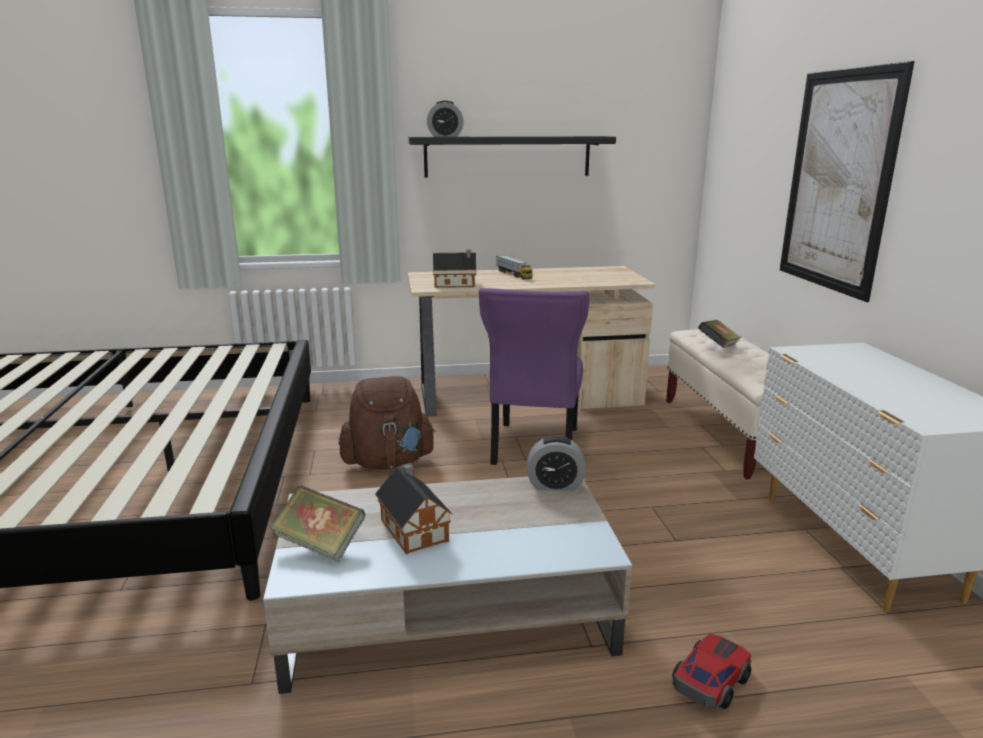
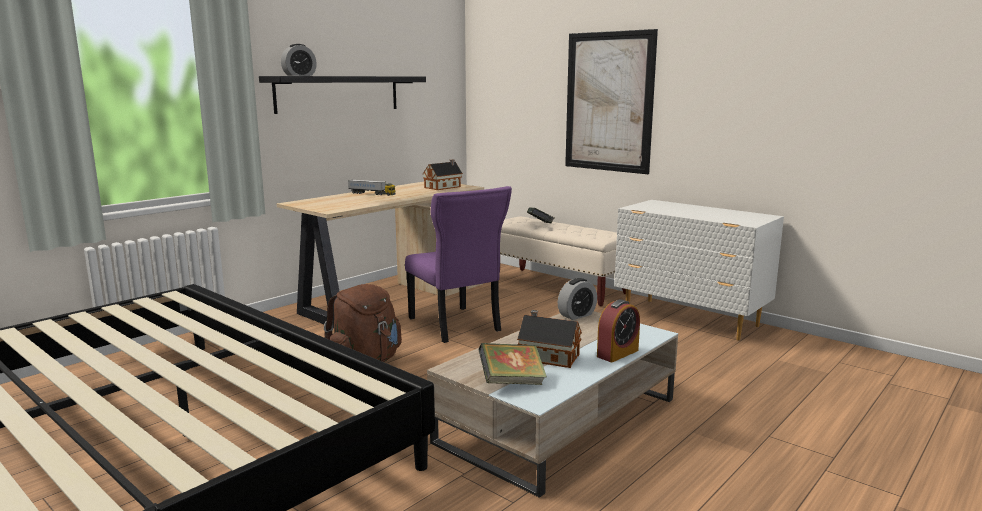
camera: 40 degrees left, 5 degrees down
(456, 284) = (347, 204): toy house -> toy house (444, 187)
(494, 559) = (617, 353): none -> alarm clock
(709, 681) = (720, 392): toy car -> none

